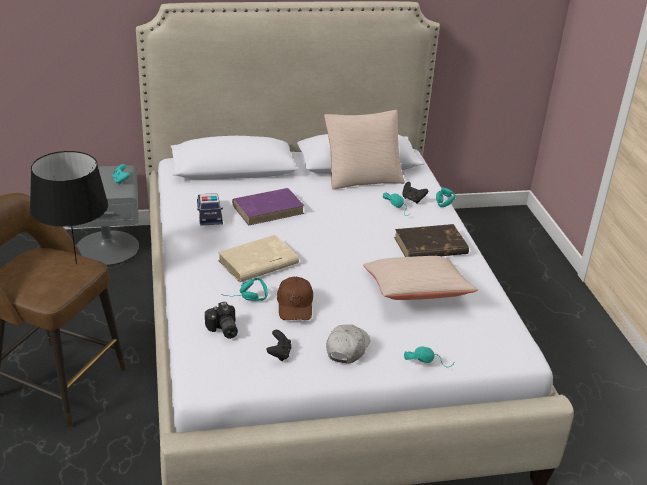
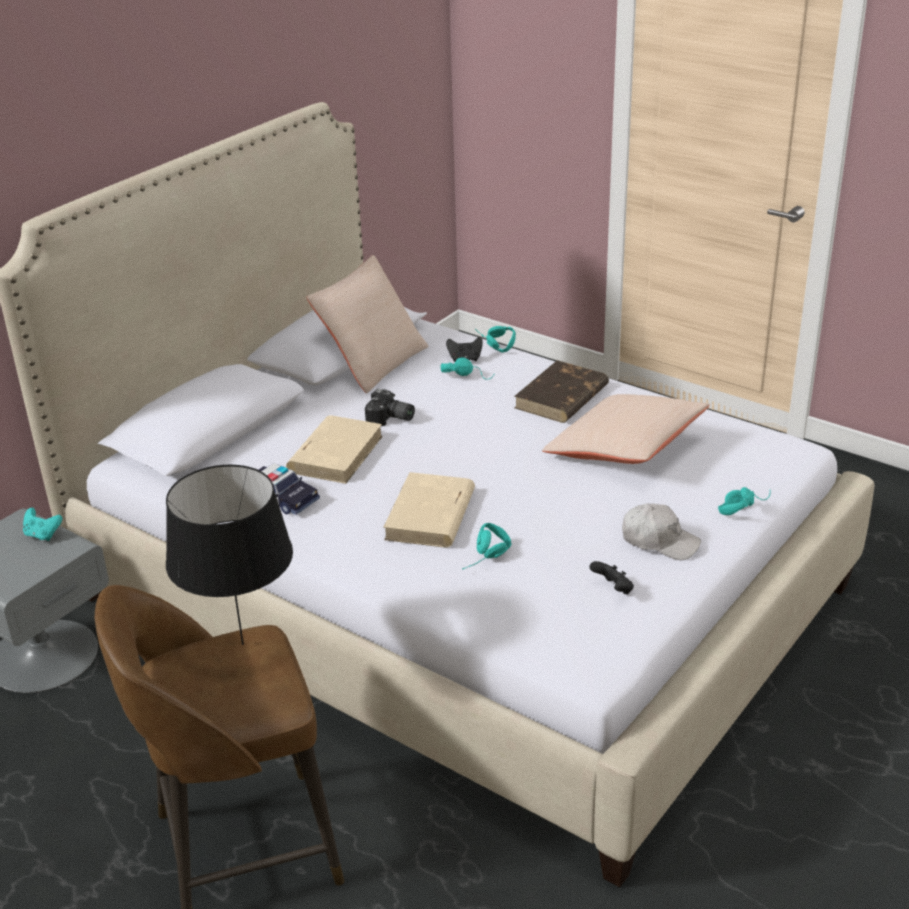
camera: 40 degrees left, 0 degrees up
(222, 330) = (522, 604): camera -> camera (390, 419)
(268, 209) = (336, 453): purple book -> beige book
(295, 305) = (547, 532): brown cap -> none
(347, 348) = (659, 541): white cap -> white cap turned 135 degrees clockwise

